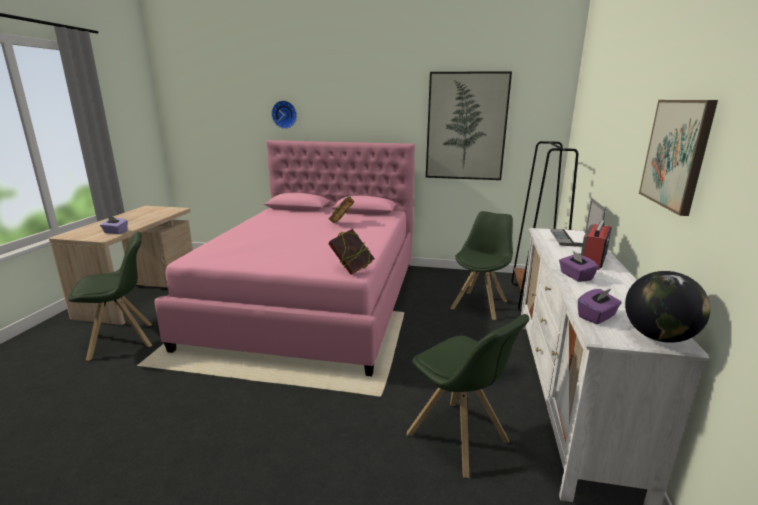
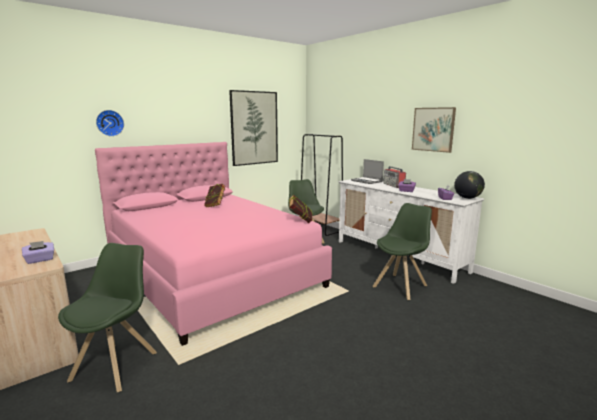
camera: 50 degrees left, 5 degrees down
(458, 438) = (400, 286): green chair -> green chair turned 45 degrees counterclockwise

